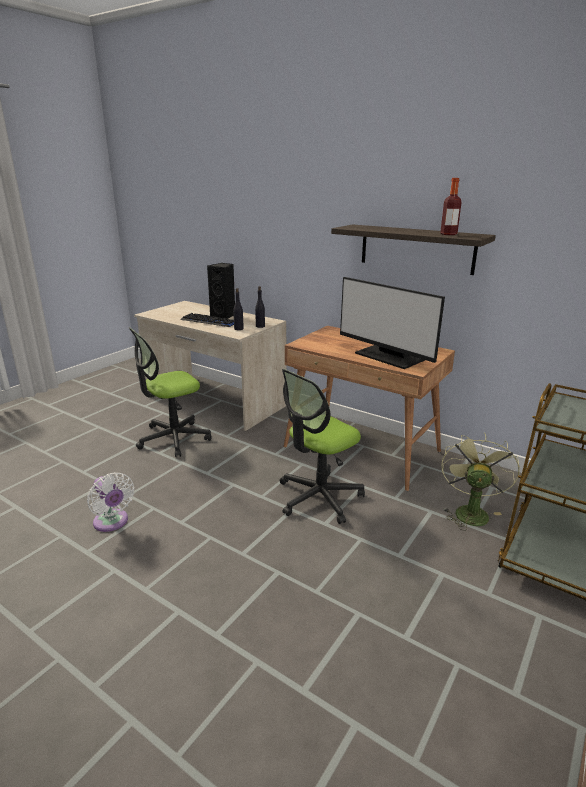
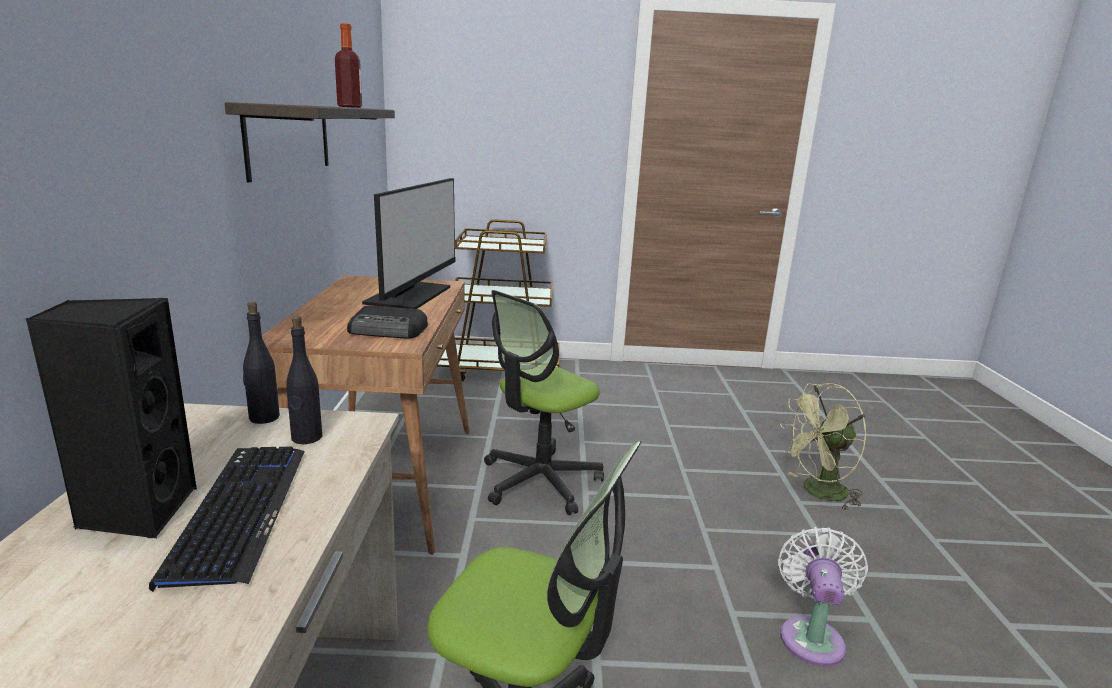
camera: 125 degrees left, 5 degrees down
(319, 497) = (540, 481): office chair -> office chair turned 120 degrees clockwise
(323, 344) = (388, 330): none -> radio
(470, 511) = (473, 400): green fan -> green fan (817, 492)

